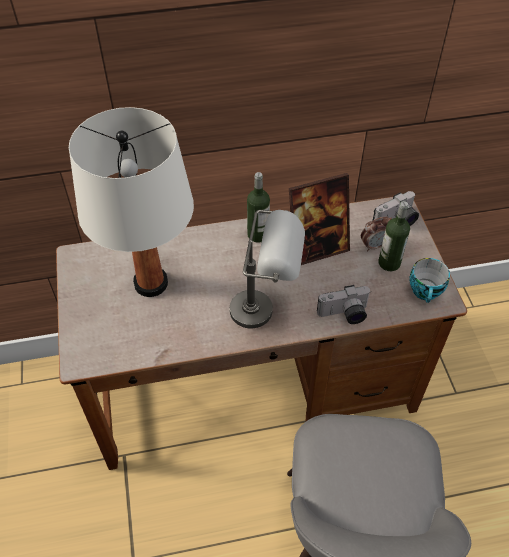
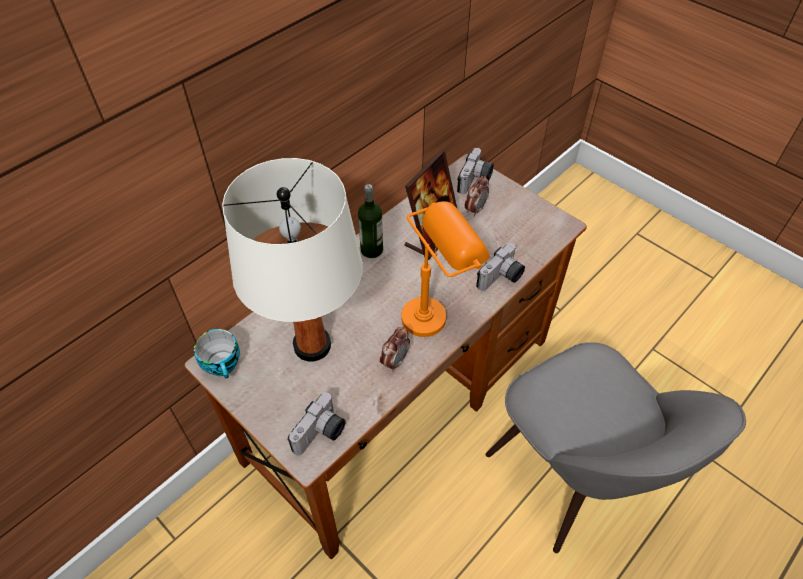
camera: 35 degrees left, 0 degrees up
(102, 351) = (321, 434): none -> camera
(200, 330) = (395, 361): none -> alarm clock
(266, 311) = (437, 311): grey table lamp -> orange table lamp
(389, 263) = (499, 217): bottle -> none
(426, 292) = (545, 225): cup -> cup (223, 365)

